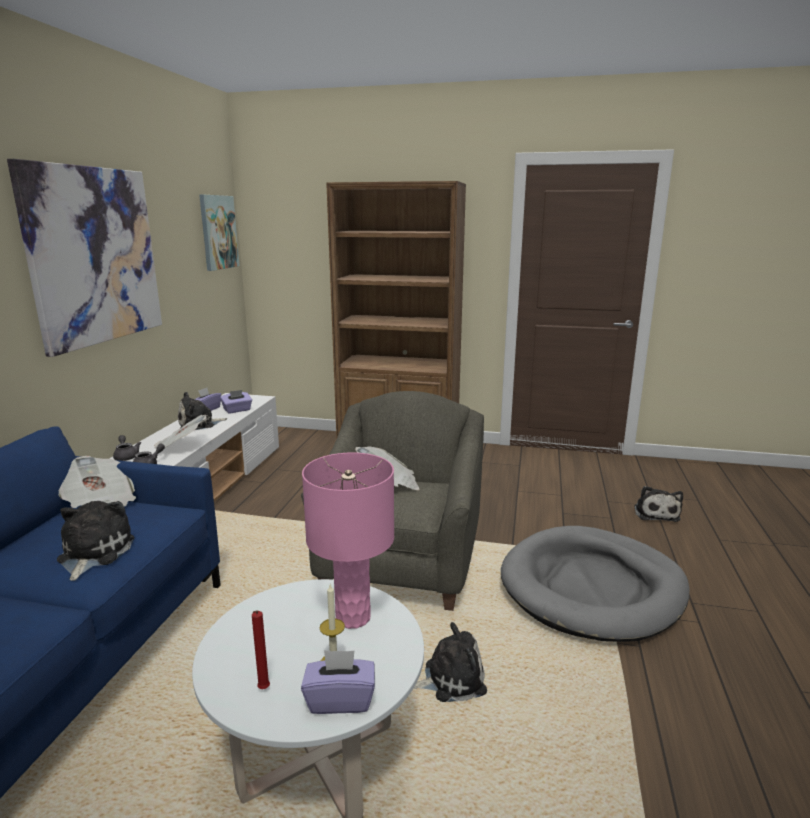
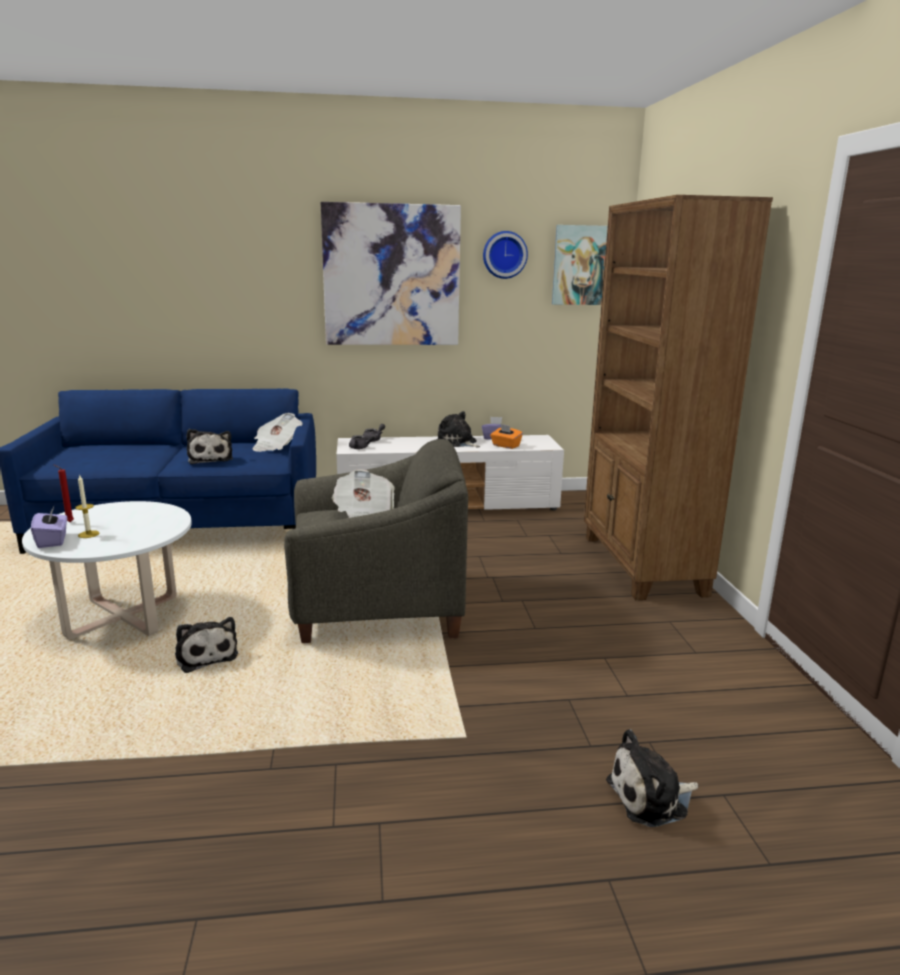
camera: 70 degrees right, 0 degrees up
(93, 553) = (210, 459): plush toy -> plush toy turned 90 degrees clockwise
(173, 225) = (504, 255): none -> wall clock
(180, 447) = (403, 447): newspaper -> none
(237, 410) = (505, 446): purple tissue box -> orange tissue box
(352, 617) = (139, 532): pink table lamp -> none
(592, 587) = (381, 730): grey dog bed -> none

